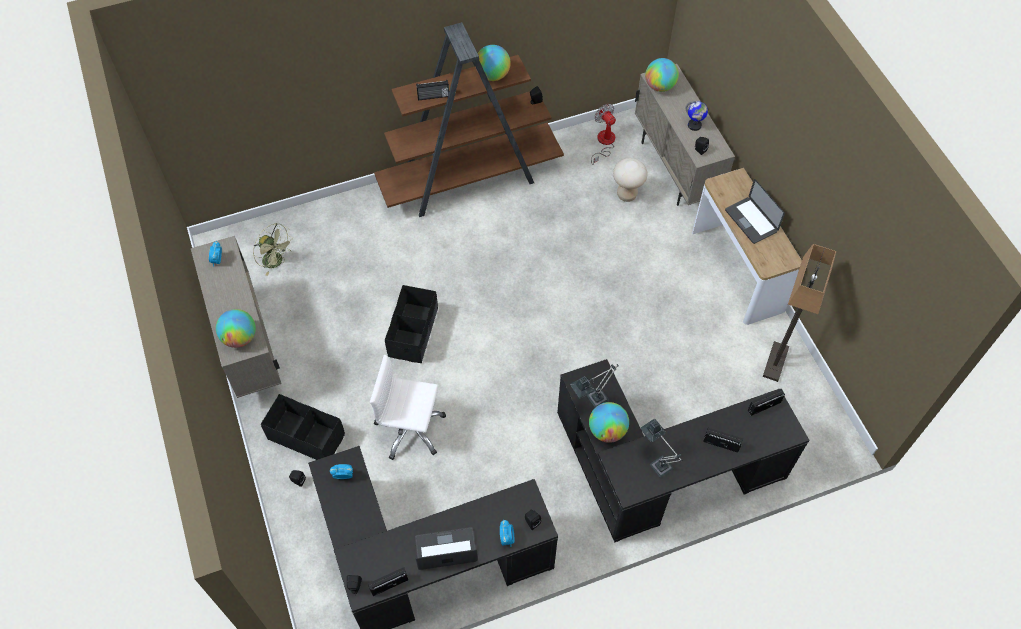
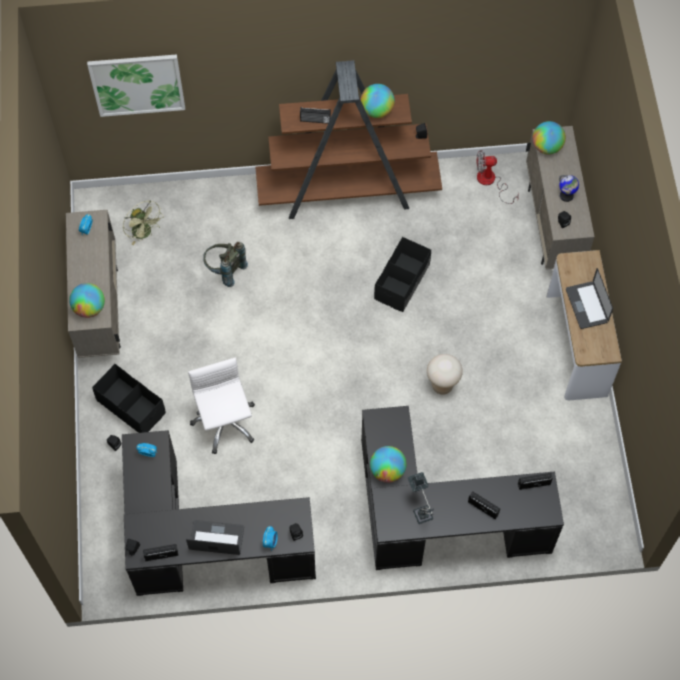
camera: 15 degrees right, 5 degrees up
(239, 93) = (137, 84): none -> picture
(368, 279) = (224, 270): none -> grey backpack
(410, 429) = (224, 423): white office chair -> white office chair turned 45 degrees clockwise
(413, 333) = (252, 332): black storage box -> black storage box (402, 282)
(593, 400) = (383, 440): table lamp -> none
(604, 143) = (490, 182): fan -> fan turned 75 degrees counterclockwise
(626, 195) = (495, 242): beige stool -> beige stool (442, 386)
(775, 362) = (581, 443): floor lamp -> none

